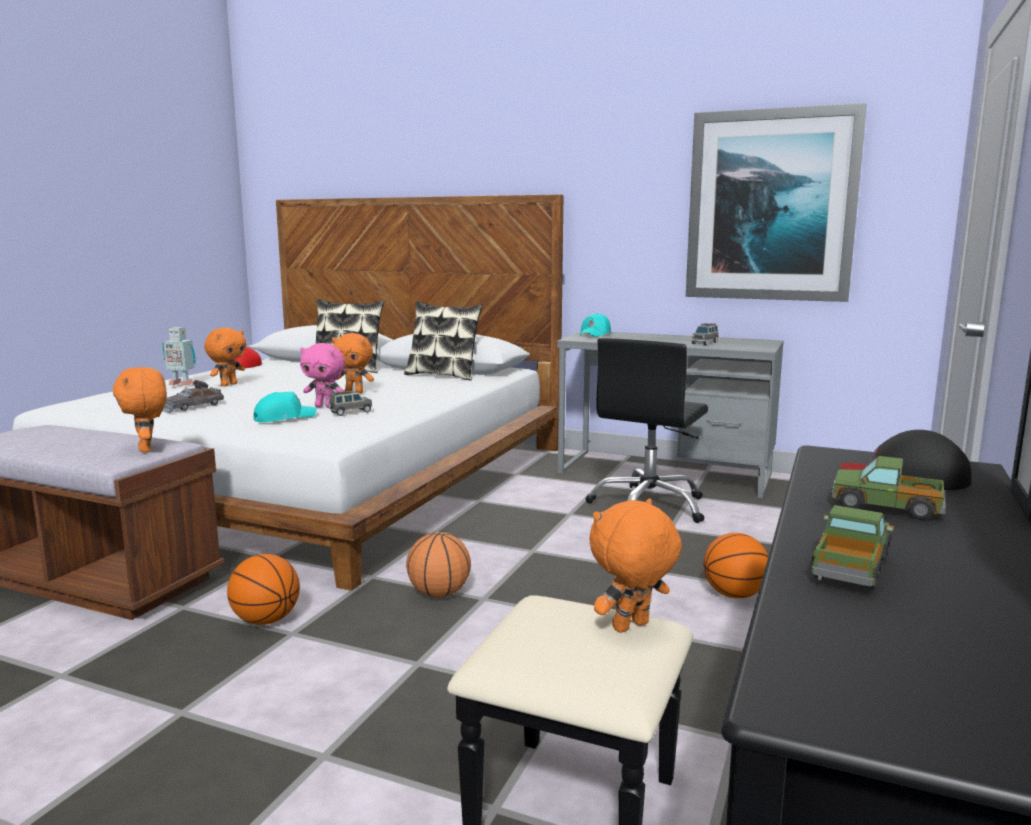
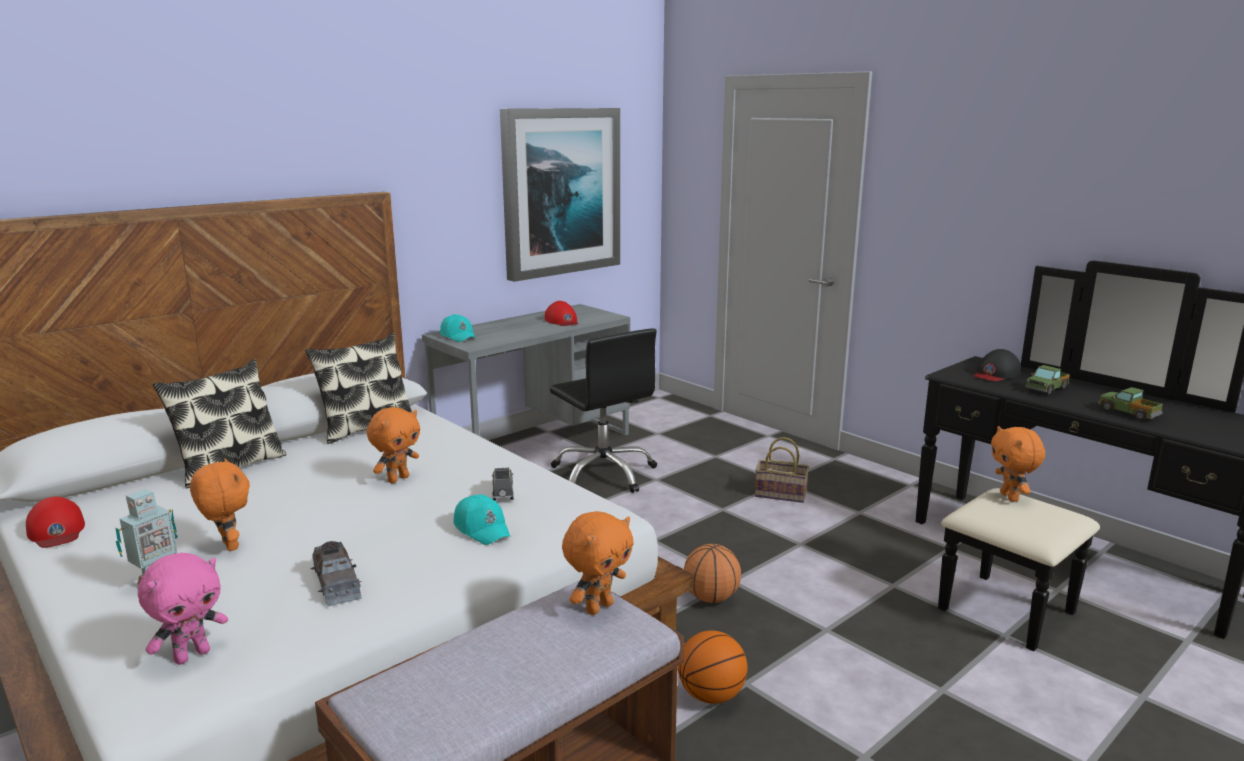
camera: 65 degrees left, 5 degrees up
(147, 449) = (598, 607): orange plush toy -> orange plush toy turned 45 degrees counterclockwise
(284, 418) = (482, 528): turquoise cap -> turquoise cap turned 150 degrees clockwise
(325, 407) = (448, 502): pink plush toy -> pink plush toy (192, 655)
(705, 343) = (562, 321): grey toy car -> red cap
(734, 595) = (782, 494): basketball -> basket

